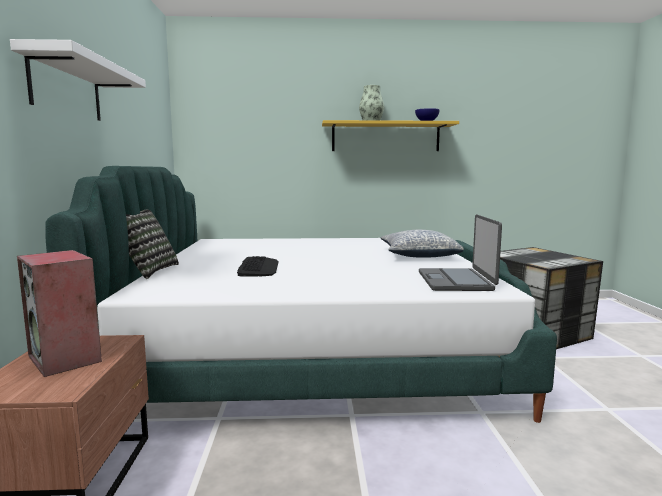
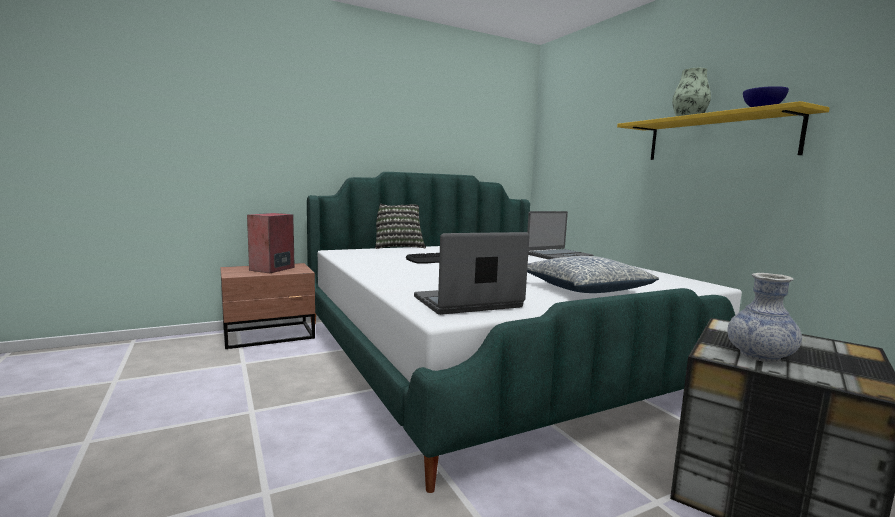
camera: 65 degrees right, 0 degrees up
(66, 88) = (357, 123): white shelf -> none
(285, 242) = (558, 256): none -> laptop
(548, 260) = (759, 356): none -> vase

